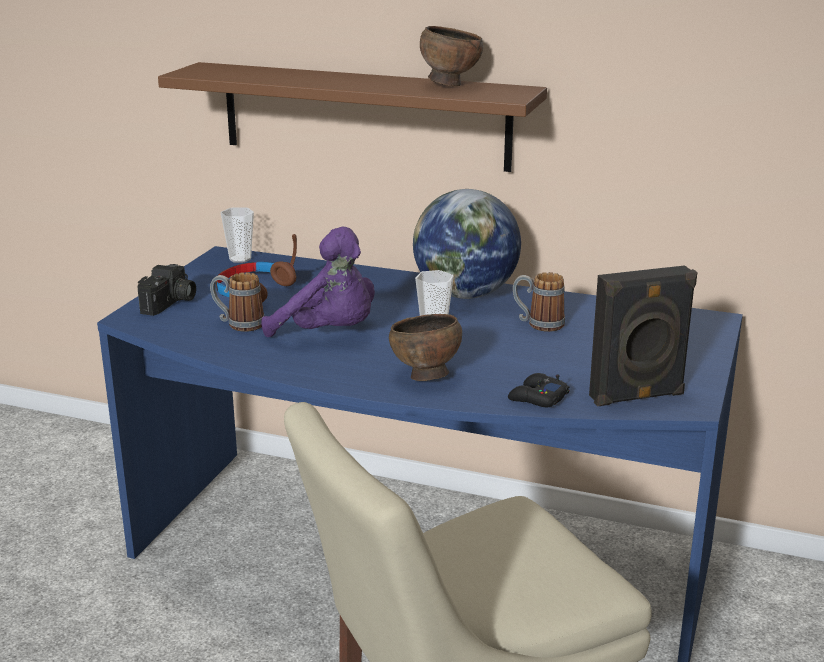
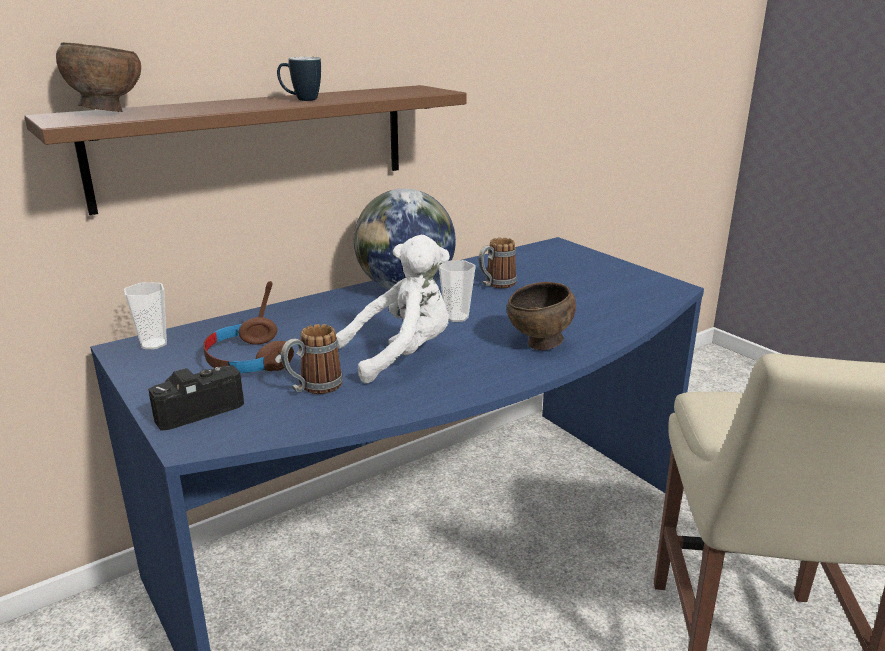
camera: 55 degrees left, 0 degrees up
(170, 303) = (197, 408): camera -> camera turned 90 degrees counterclockwise
(329, 334) = (402, 355): purple plush toy -> white plush toy
(373, 83) = (301, 100): none -> mug
(450, 84) = (358, 92): brown bowl -> brown bowl (106, 112)
(537, 398) = (620, 322): black game controller -> none
(637, 397) = (649, 295): black speaker -> none

